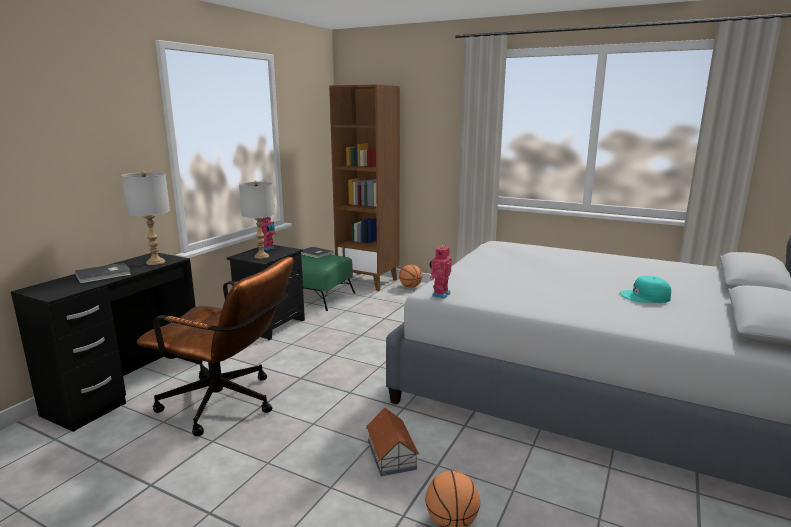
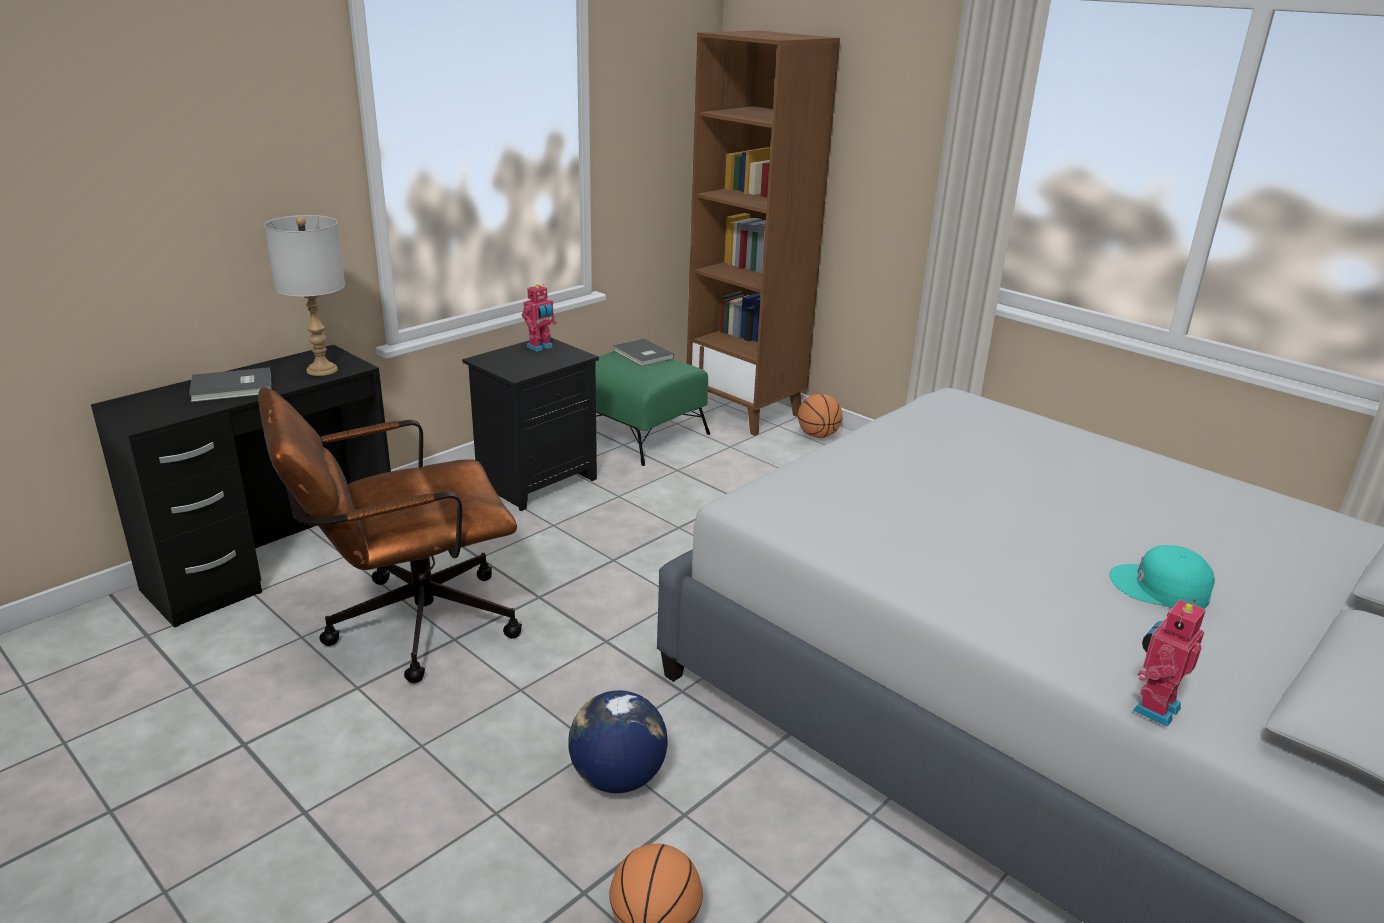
camera: 15 degrees right, 10 degrees up
(228, 405) = (406, 626): brown office chair -> brown office chair turned 120 degrees clockwise
(261, 256) = (519, 365): grey table lamp -> none
(391, 455) = (617, 778): toy house -> globe
(440, 294) = (756, 514): toy robot -> toy robot (1153, 707)

